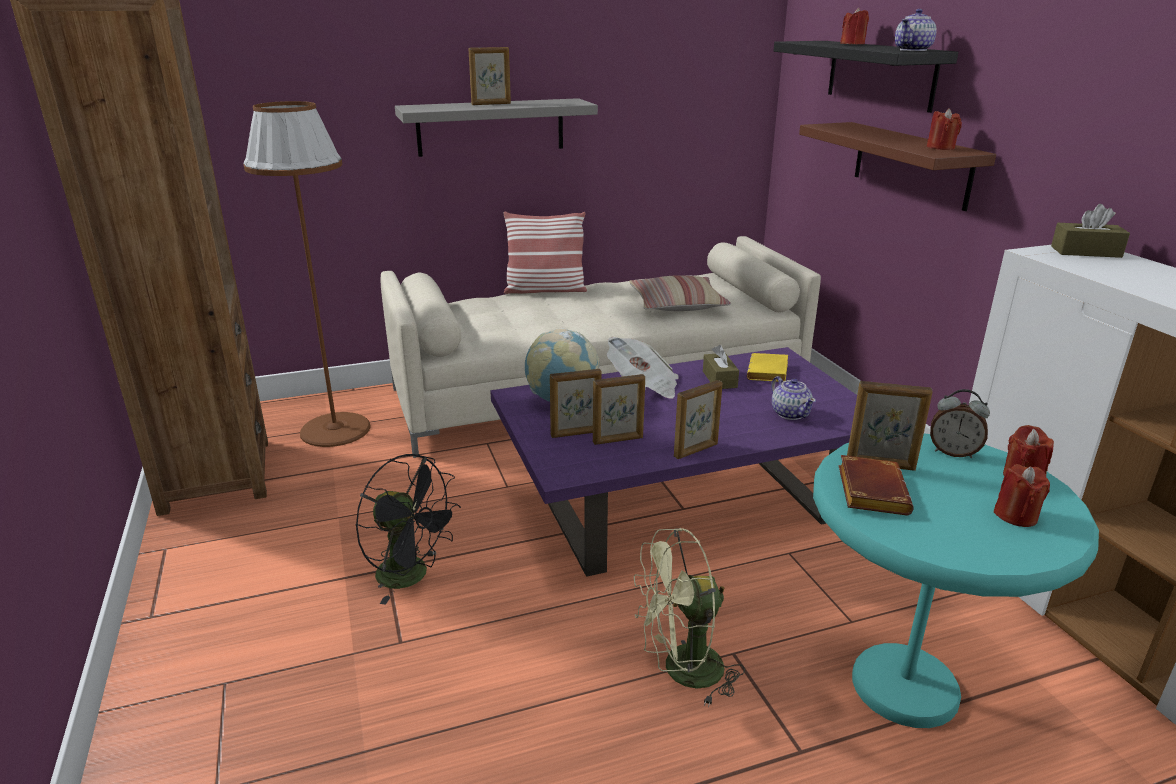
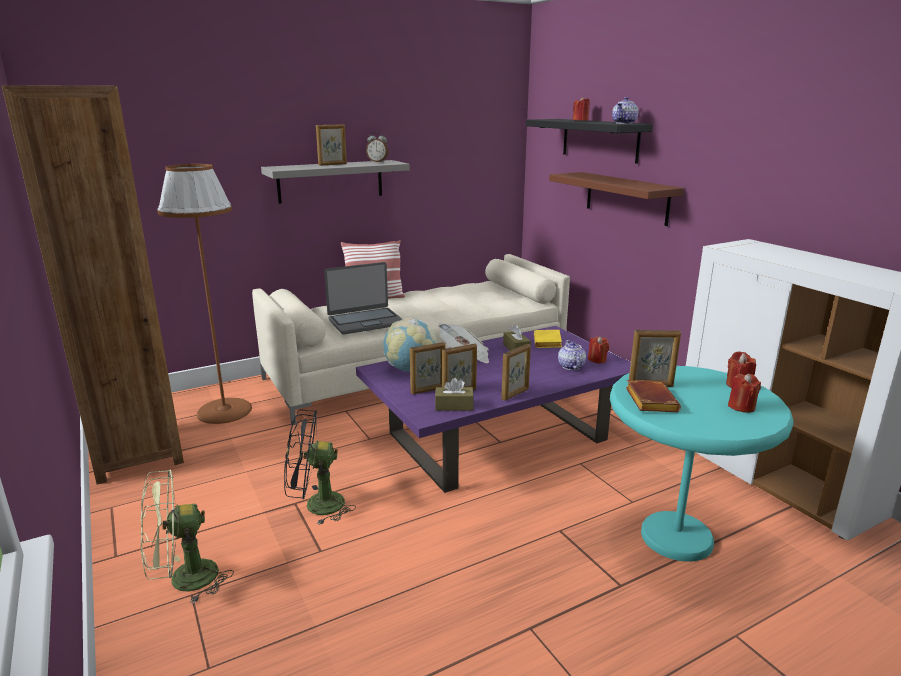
camera: 10 degrees left, 5 degrees down
(412, 576) = (316, 506): black fan -> black fan turned 150 degrees clockwise
(522, 325) = (365, 322): none -> laptop
(677, 304) = (472, 302): pillow -> none
(681, 672) = (528, 546): green fan -> green fan (183, 581)
(790, 413) = (570, 366): teapot -> teapot turned 150 degrees counterclockwise
(941, 148) = (648, 185): red candle -> red candle (597, 360)
(953, 452) = (692, 375): alarm clock -> alarm clock (377, 162)
(1086, 252) = (751, 245): brown tissue box -> brown tissue box (454, 406)

